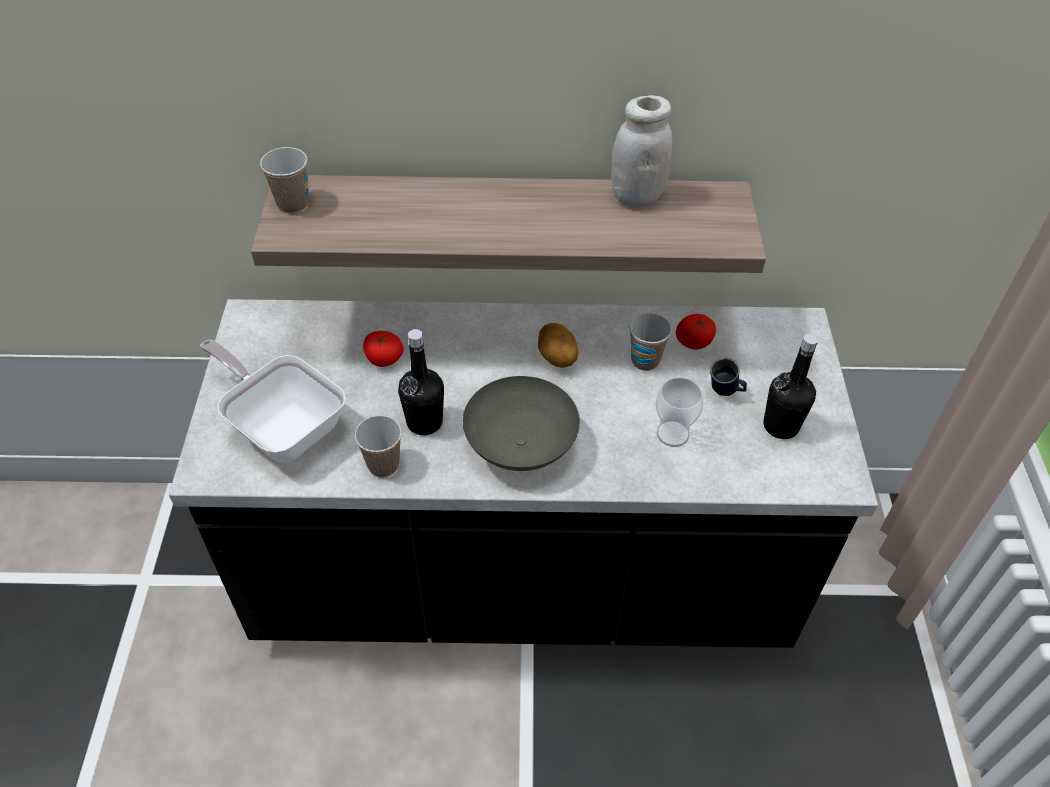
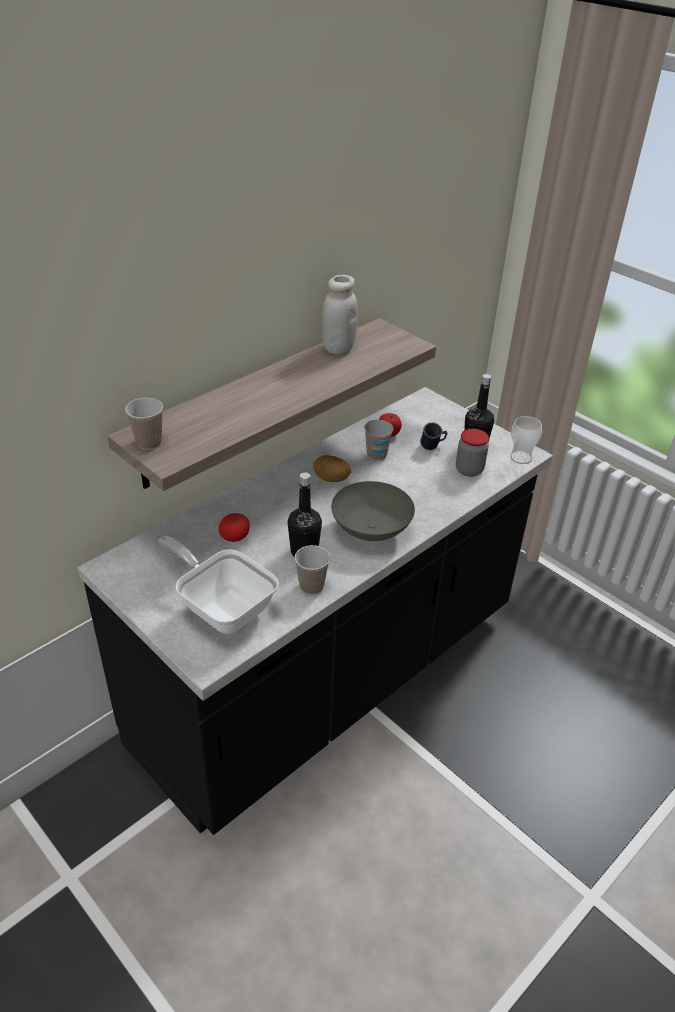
camera: 45 degrees left, 10 degrees down
(283, 426) = (222, 607): frying pan -> frying pan turned 45 degrees clockwise
(672, 434) = (434, 479): cup -> cup (521, 458)
(732, 451) = (469, 470): none -> jar

